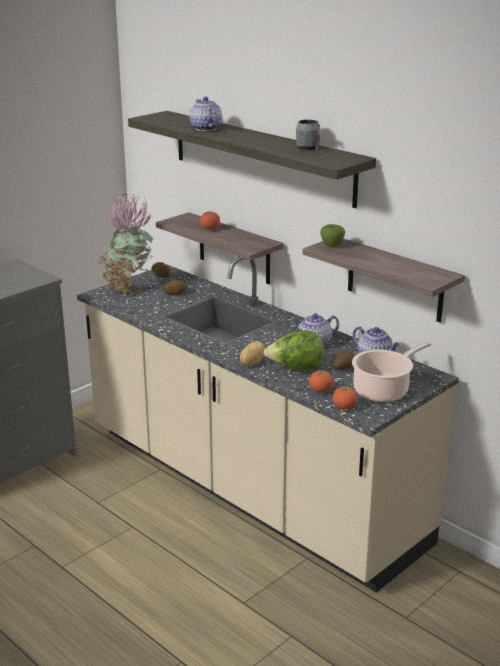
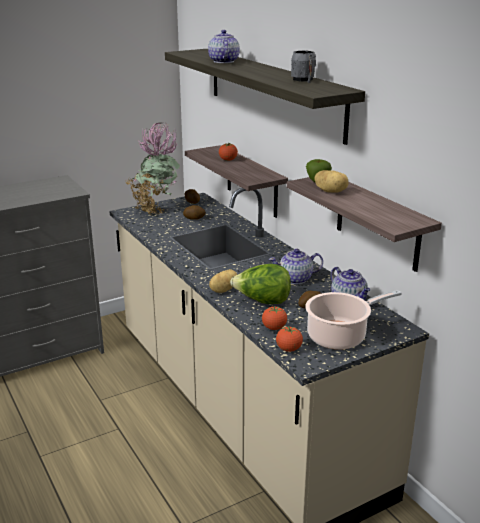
camera: 15 degrees right, 0 degrees up
(351, 255) = (331, 191): none -> potato

